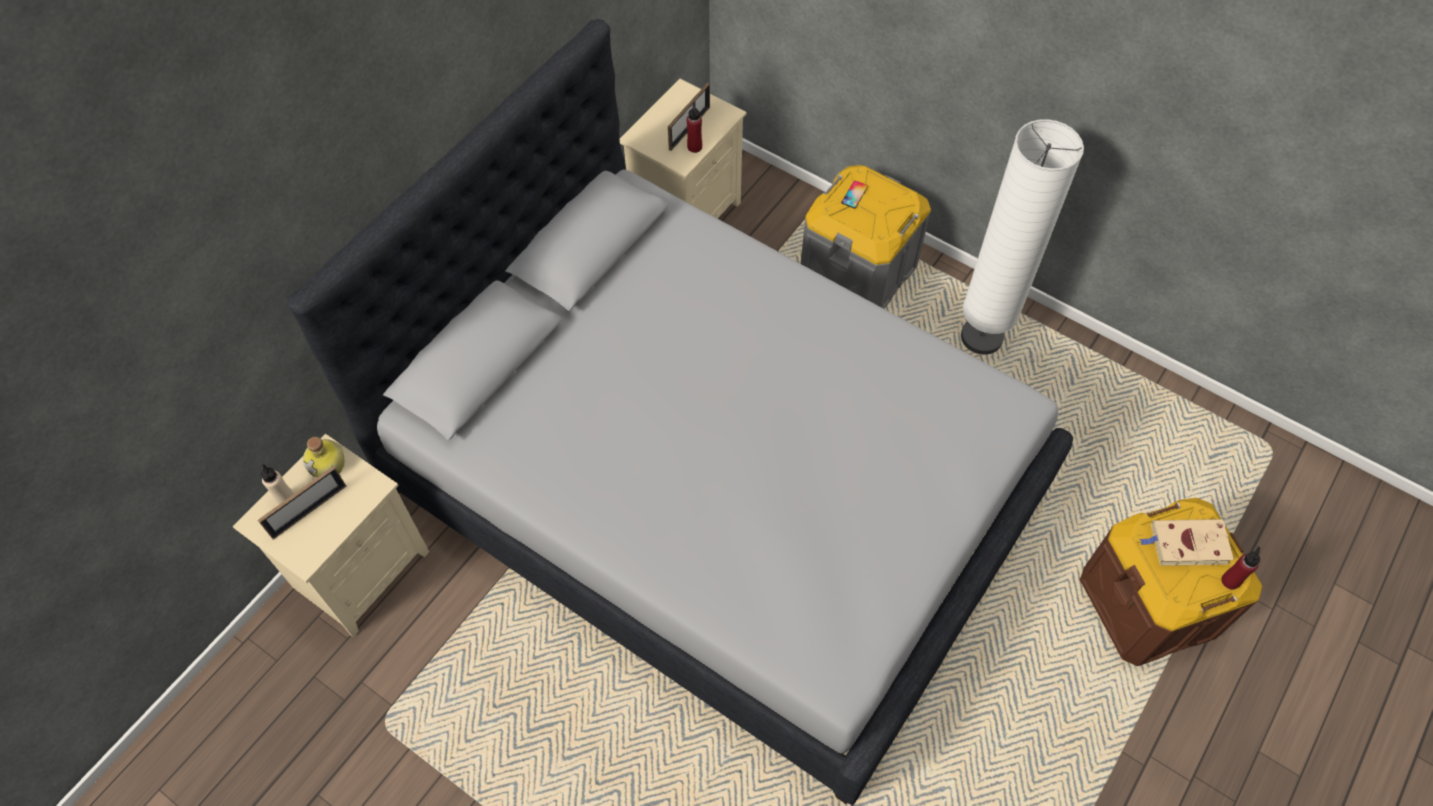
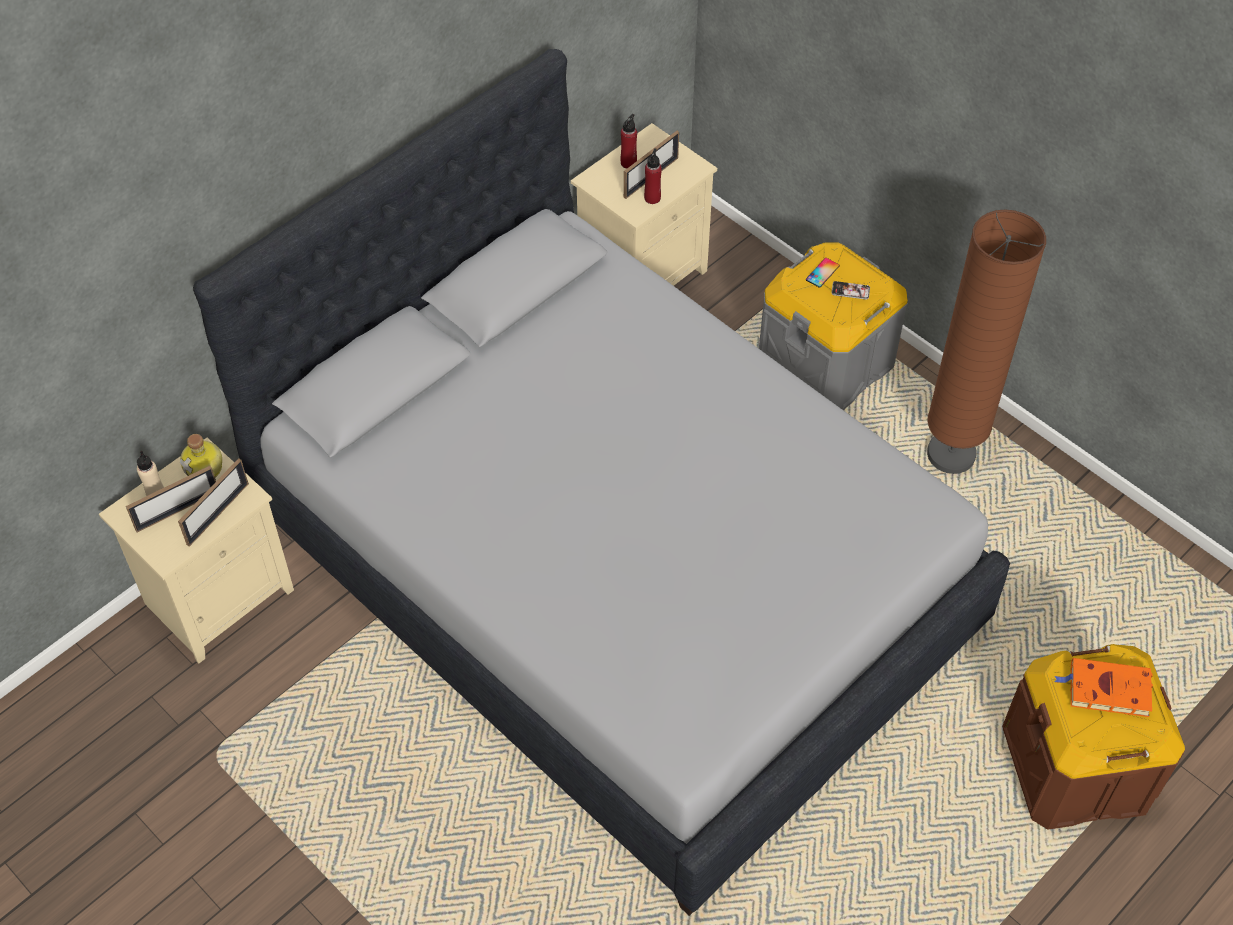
camera: 10 degrees right, 5 degrees down
(349, 508) = (218, 514): none -> picture frame
(882, 207) = (850, 291): none -> phone
(981, 338) = (951, 455): white floor lamp -> brown floor lamp
(1186, 544) = (1106, 690): beige book -> orange book
(1230, 581) = (1145, 734): red bottle -> red bottle (628, 163)

